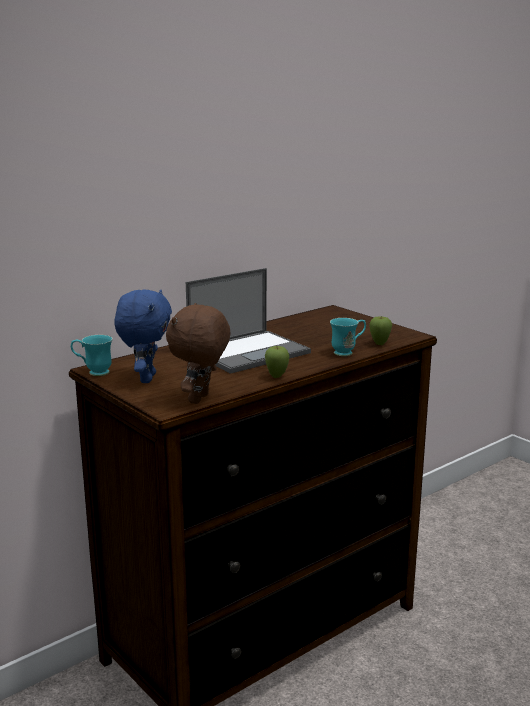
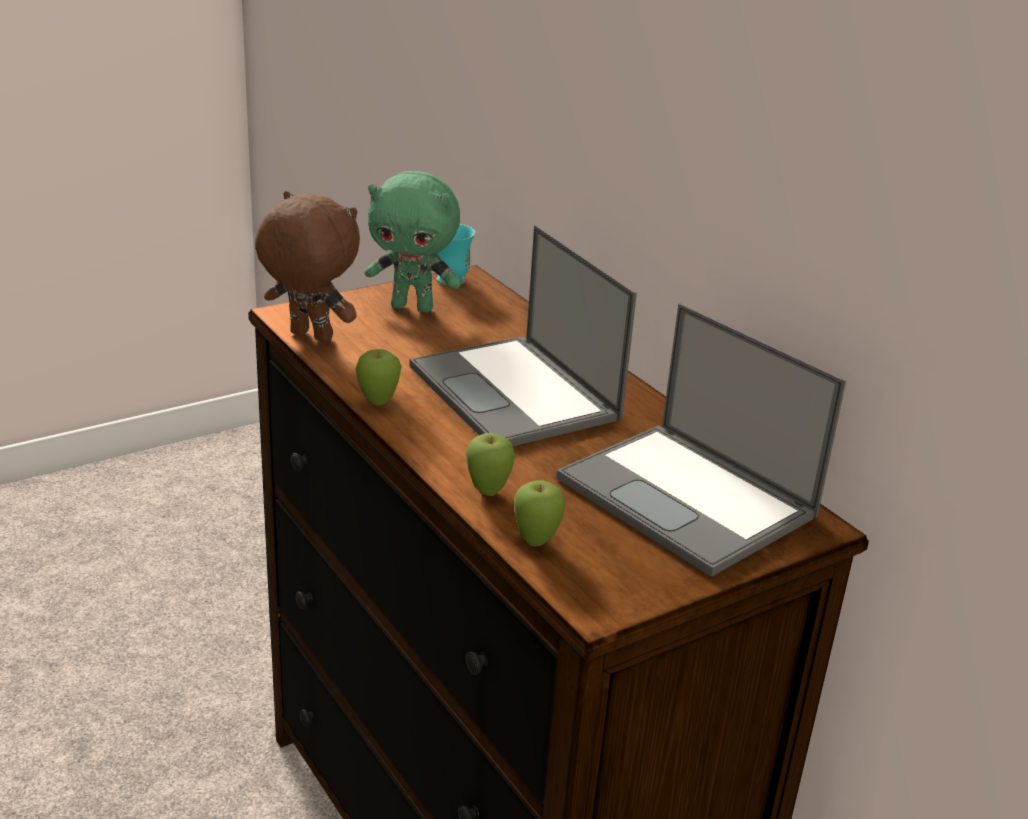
camera: 95 degrees right, 10 degrees up
(146, 378) = (413, 307): blue plush toy -> green plush toy
(327, 324) = (689, 498): none -> laptop
(347, 352) = (488, 492): turquoise mug -> apple

